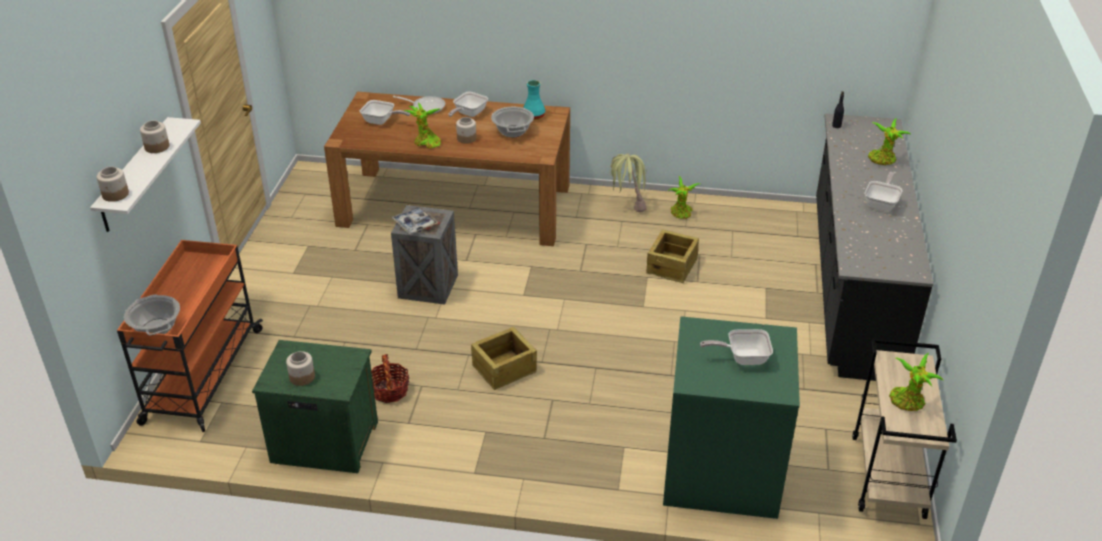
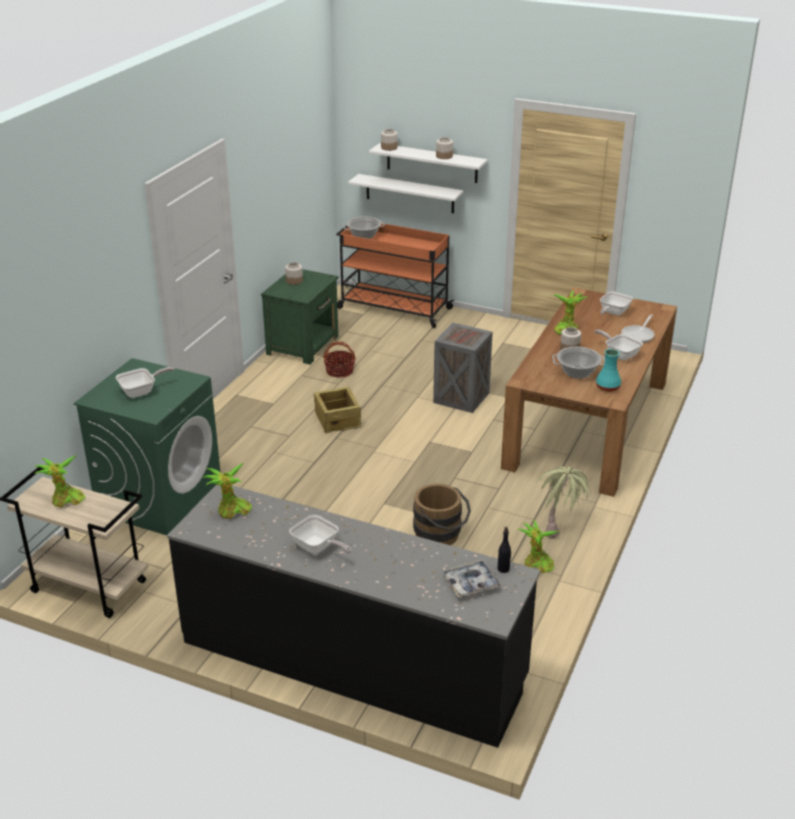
camera: 105 degrees right, 5 degrees down
(131, 238) = (410, 193): none -> white shelf
(415, 224) = (460, 332): tray -> tray (471, 583)
(672, 266) = (441, 535): crate -> brown bucket
(742, 358) = (141, 391): frying pan -> frying pan turned 45 degrees clockwise
(883, 160) = (406, 580): potted plant -> potted plant (232, 511)

